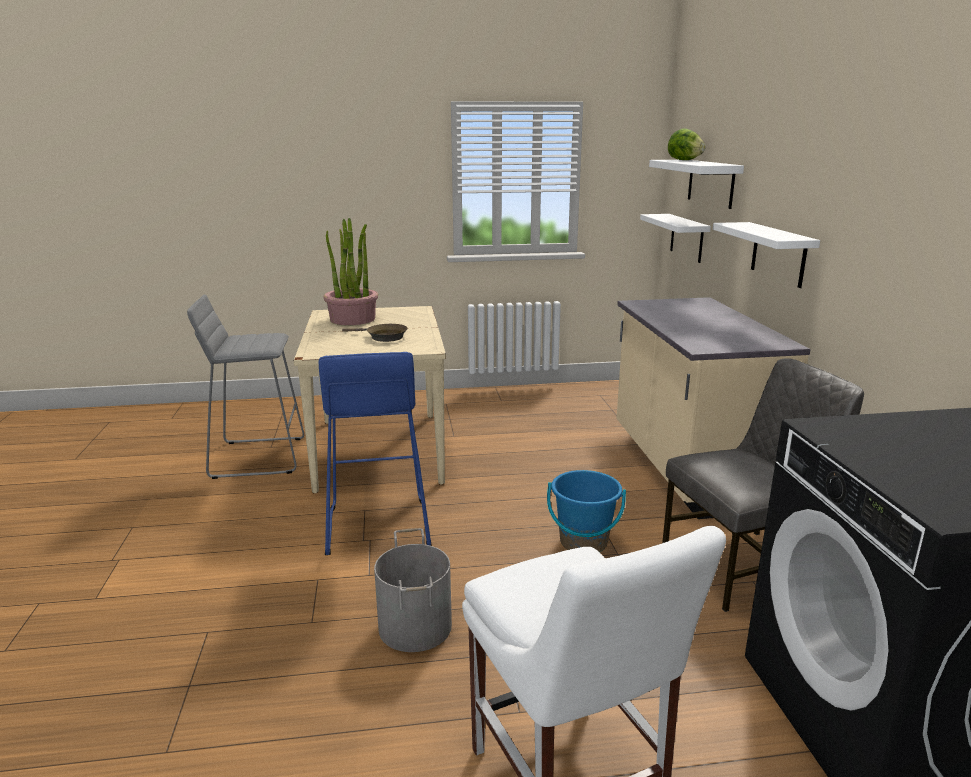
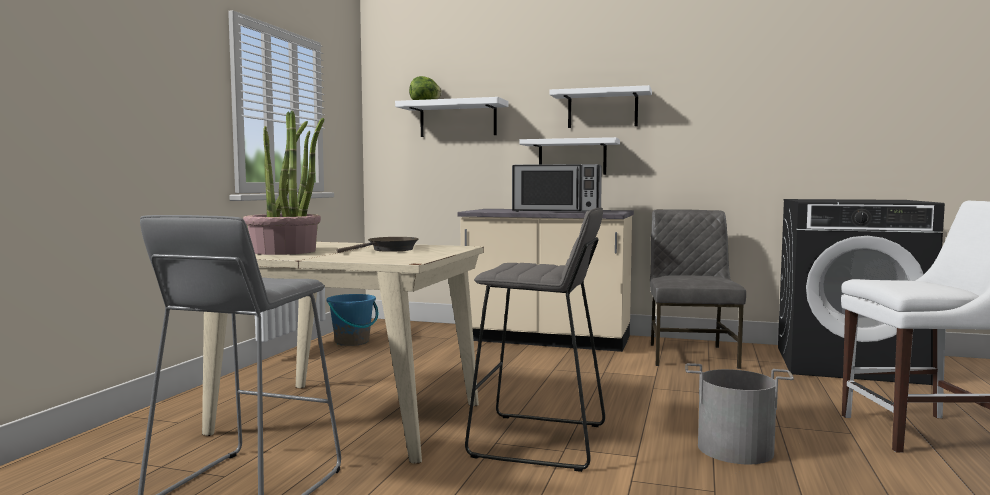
camera: 65 degrees left, 15 degrees down
(377, 526) = (539, 441): blue stool -> grey stool
(583, 542) = (632, 381): blue bucket -> blue bucket (352, 342)
(686, 238) = (424, 170): white shelf -> white shelf (602, 109)
(693, 326) = (557, 211): none -> microwave

